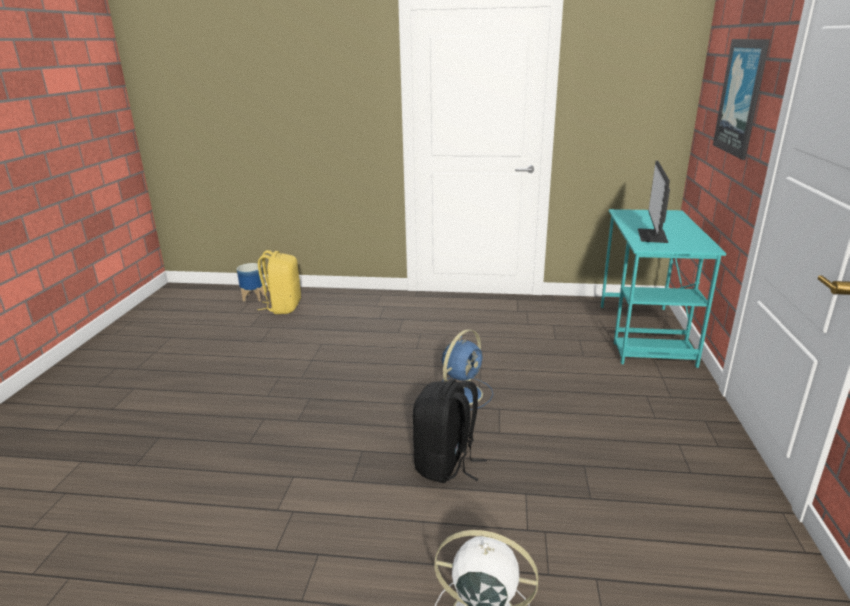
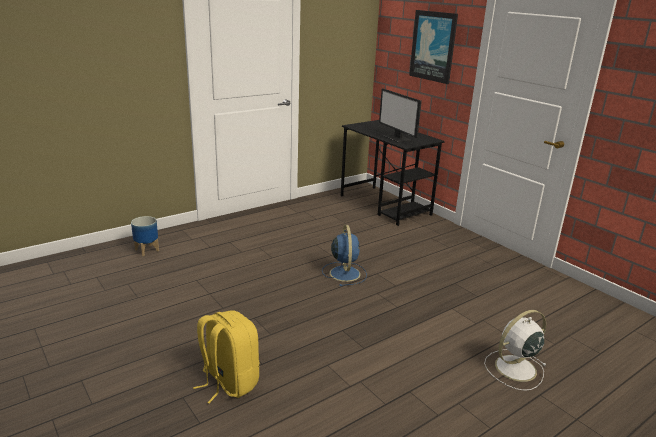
camera: 45 degrees left, 0 degrees up
(254, 298) = (62, 267): planter -> planter (147, 250)
(283, 307) = (109, 265): yellow backpack -> yellow backpack (228, 382)
(446, 464) = (397, 314): black backpack -> none
(645, 334) = (385, 205): turquoise desk -> black desk

